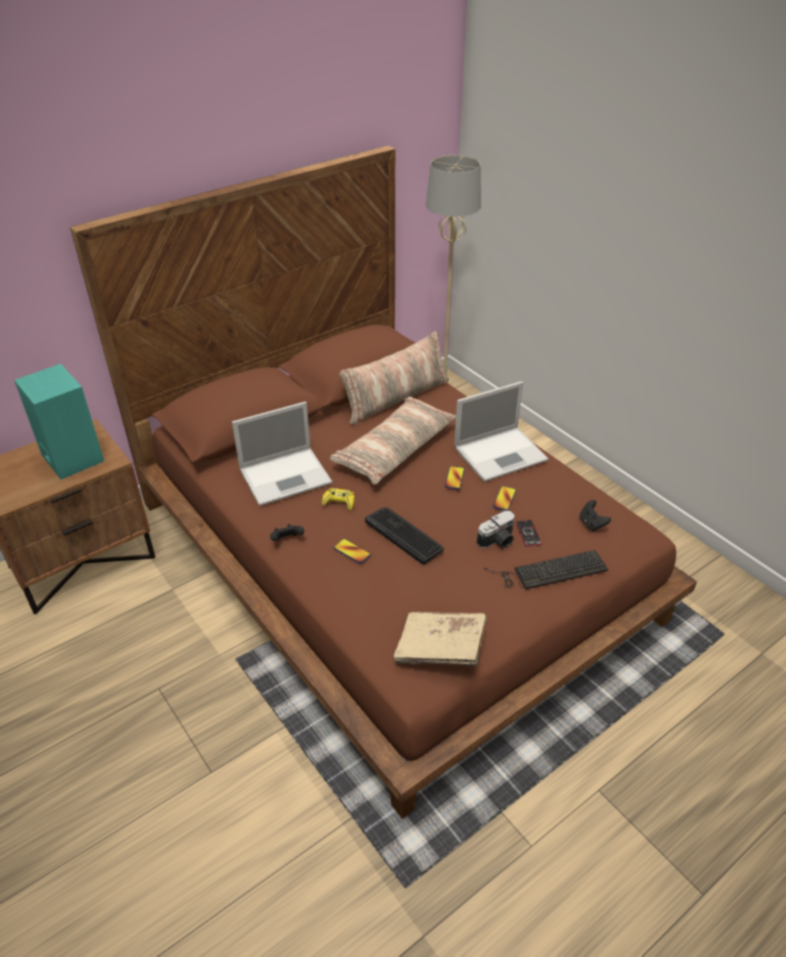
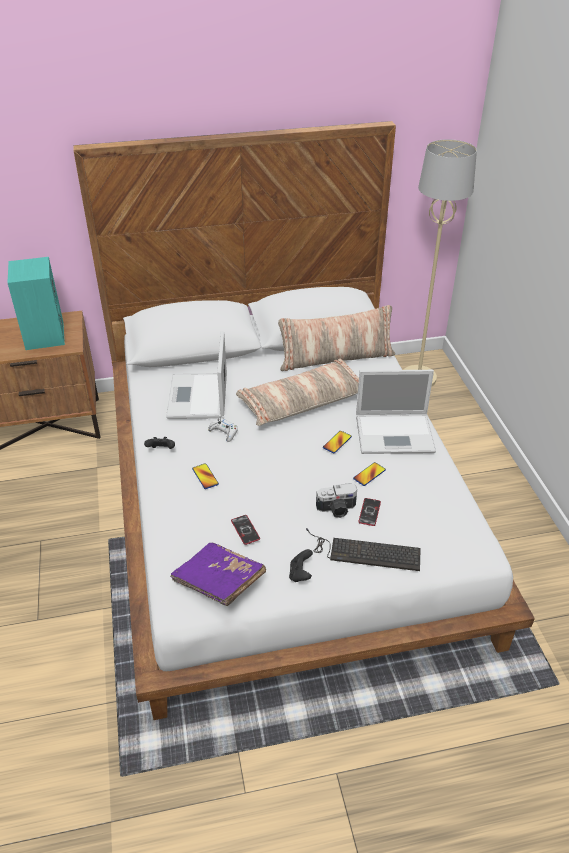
camera: 25 degrees right, 0 degrees up
(287, 476) = (198, 398): laptop -> laptop turned 90 degrees clockwise
(339, 502) = (224, 432): yellow game controller -> white game controller
(393, 558) = (285, 501): brown bed -> white bed
(404, 535) = (256, 477): keyboard -> none
(430, 589) = (245, 530): none -> phone
(441, 648) = (219, 582): beige book -> purple book
(591, 524) = (436, 523): black game controller -> black game controller (300, 574)

